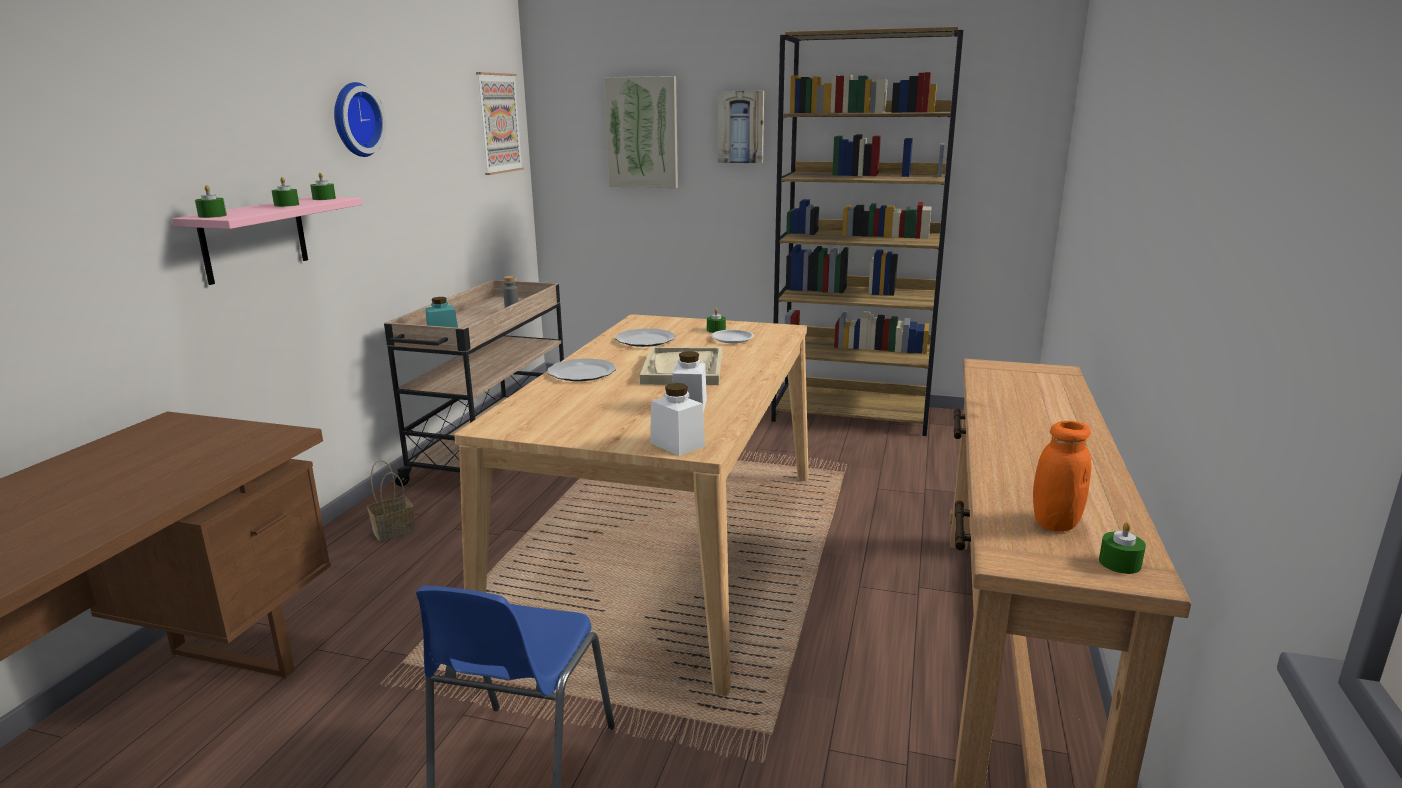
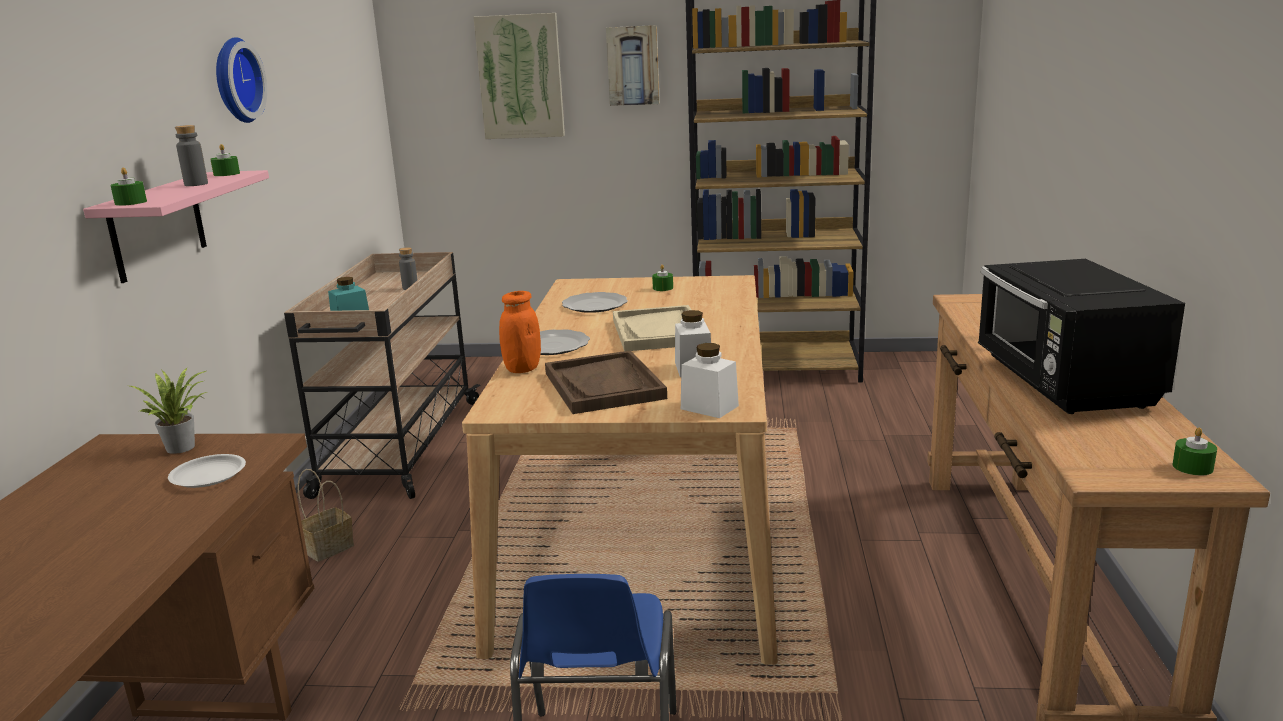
camera: 10 degrees left, 0 degrees up
(219, 429) = (183, 446): none -> potted plant
(286, 205) = (196, 184): green candle -> grey bottle
(499, 123) = (358, 74): picture -> none
(599, 414) = (604, 385): none -> brown tray
(732, 339) = (686, 296): white plate -> white plate (208, 476)
(1037, 459) = (1064, 383): none -> black microwave
(1055, 523) = (1116, 439): orange jar -> orange jar (522, 369)

